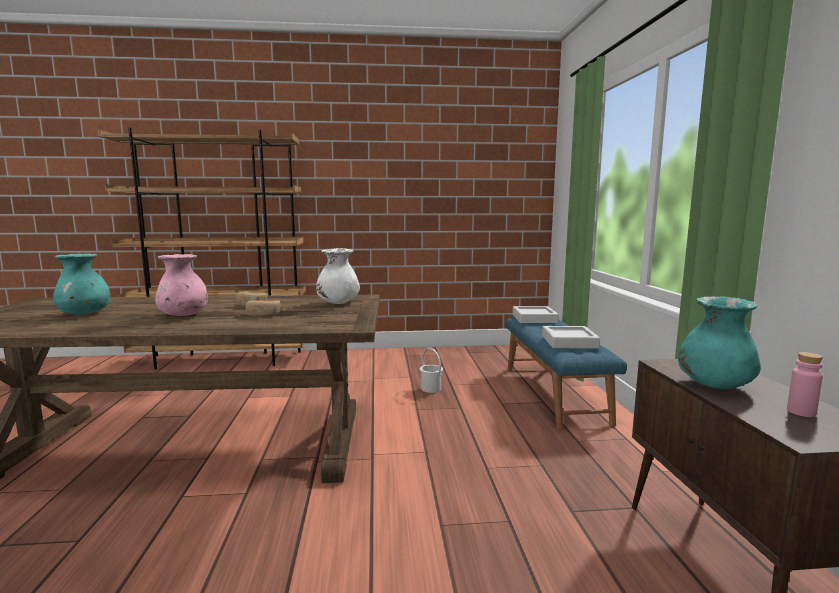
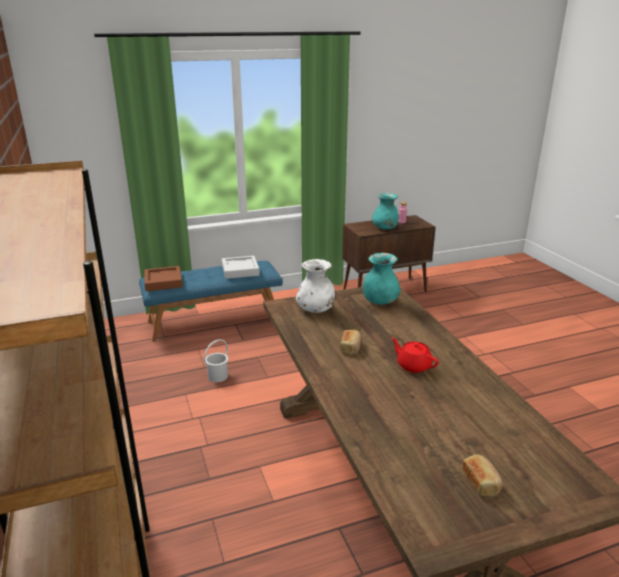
camera: 105 degrees left, 15 degrees up
(84, 314) = (456, 431): turquoise vase -> turquoise vase (380, 301)
(183, 315) = (413, 365): pink vase -> red teapot
(263, 315) = (381, 329): bread -> bread (481, 482)
(534, 319) = (163, 282): grey tray -> brown tray

